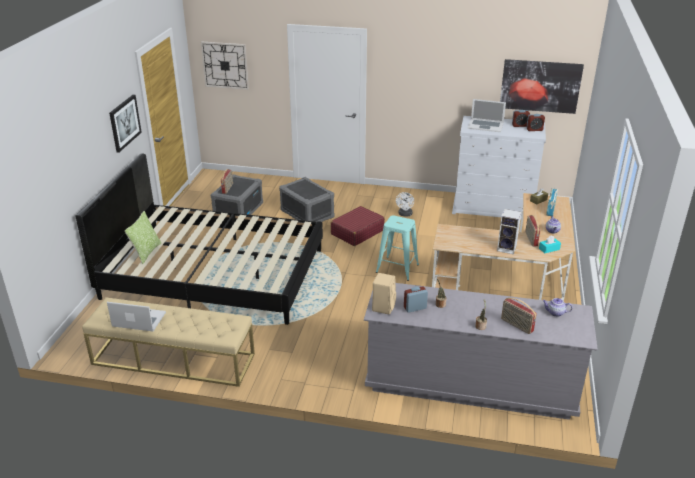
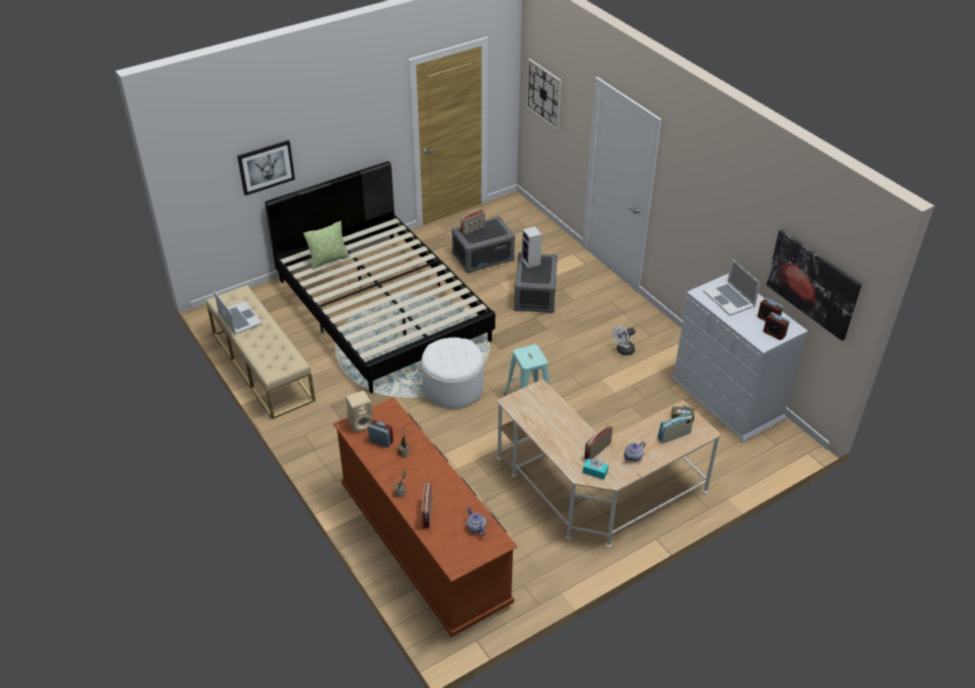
camera: 45 degrees right, 10 degrees up
(124, 123) = (370, 127): picture -> picture (266, 167)
(339, 289) = (453, 388): none -> white ottoman
(357, 232) = (549, 342): red suitcase -> none
(470, 383) = (424, 544): grey dresser -> brown dresser
(507, 248) = (558, 445): speaker -> speaker (531, 262)

